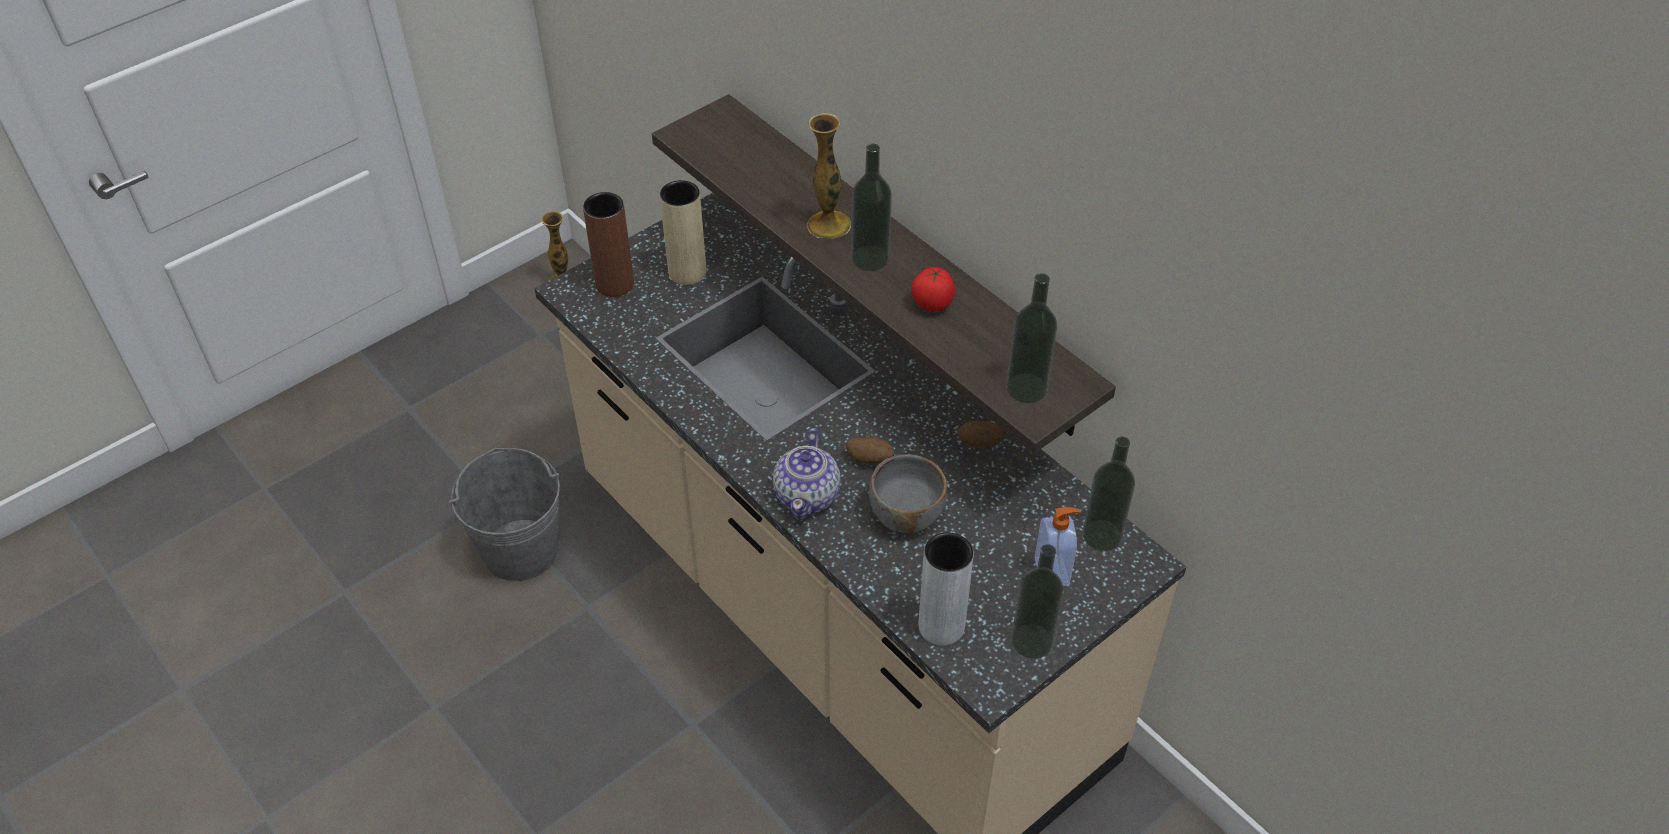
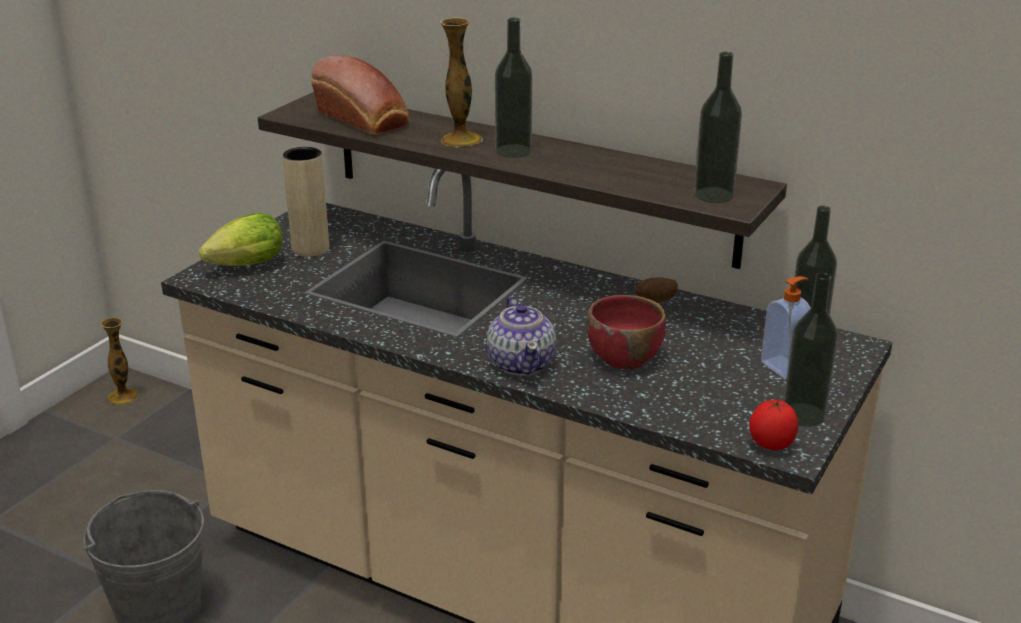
camera: 20 degrees left, 20 degrees down
(615, 284) = (243, 266): brown vase -> lettuce
(751, 163) = (364, 120): none -> bread
(870, 459) = (563, 330): potato -> none
(907, 514) = (624, 357): grey bowl -> red bowl
(932, 305) = (590, 166): tomato -> tomato (770, 445)
(941, 626) = (714, 423): grey vase -> none

